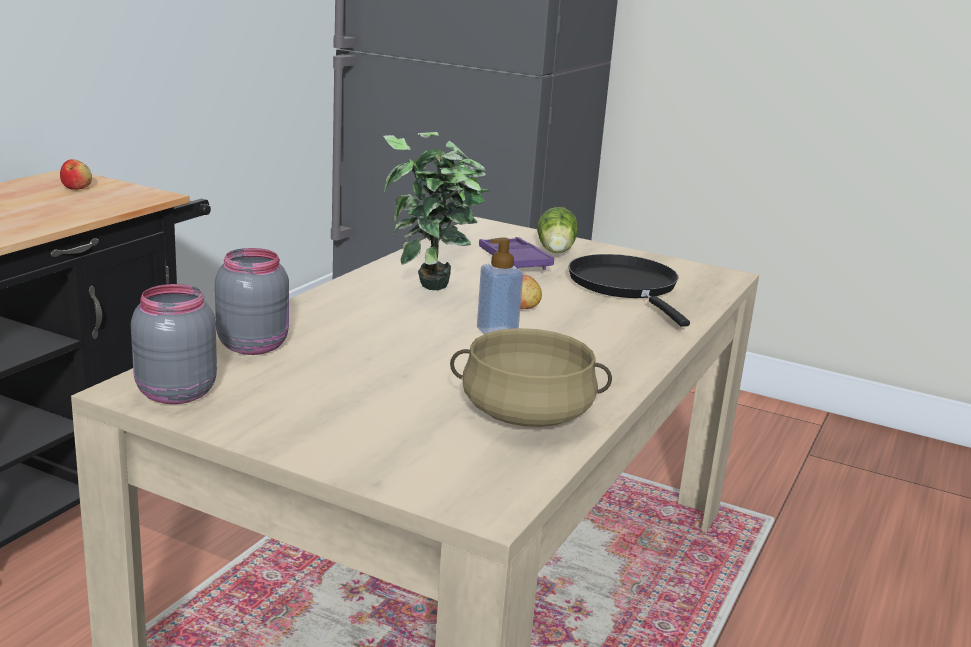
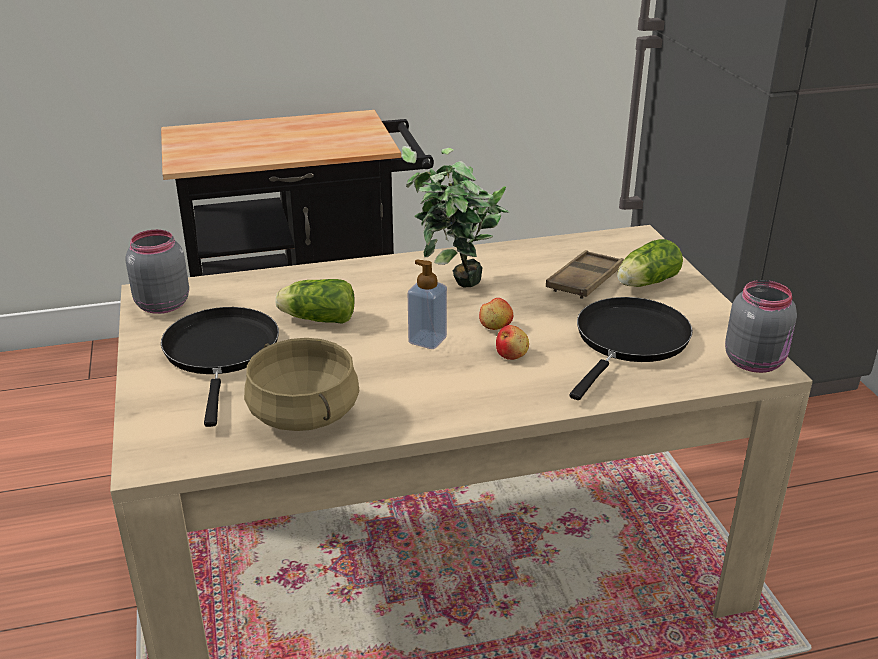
camera: 50 degrees right, 10 degrees up
(77, 188) = (345, 129): apple -> apple (511, 355)
(254, 345) = (261, 288): grey jar -> grey jar (755, 361)
(344, 405) = (221, 353): none -> black frying pan
(368, 350) = (316, 319): none -> lettuce
(514, 261) = (585, 280): purple tray -> brown tray

